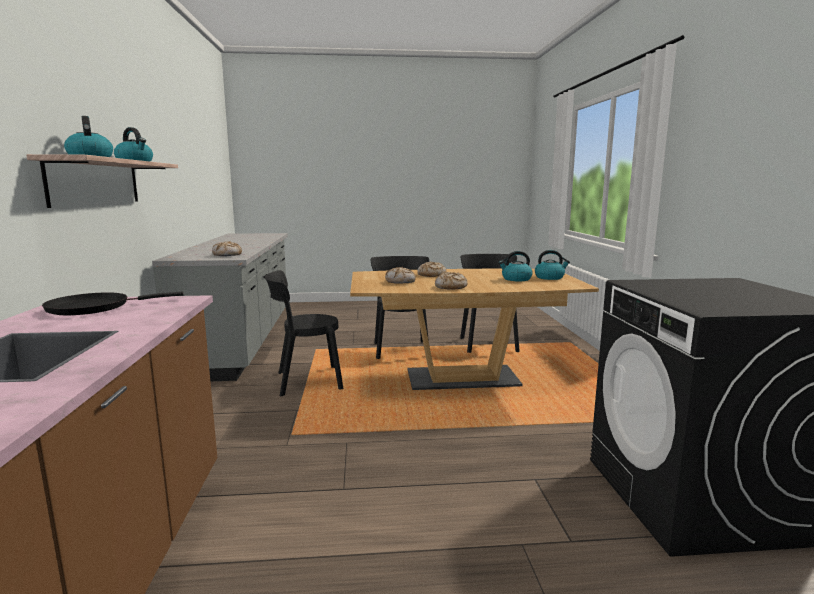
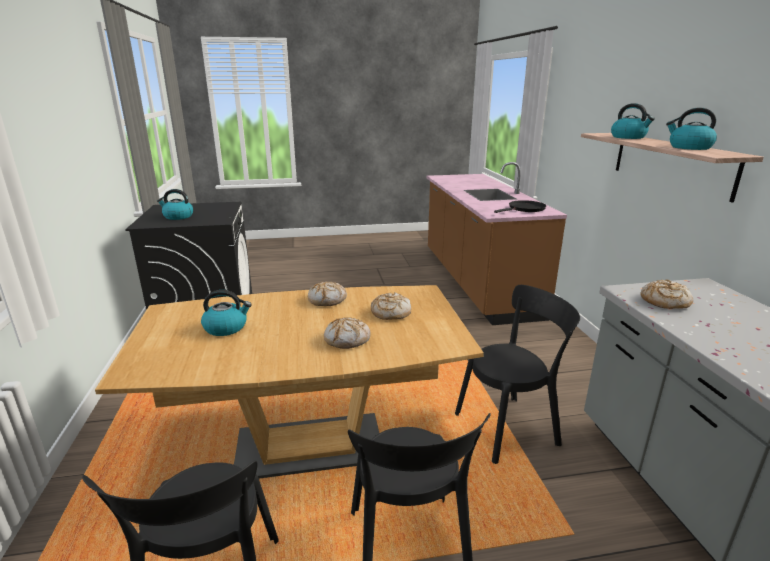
camera: 175 degrees right, 10 degrees up
(550, 277) = (168, 336): kettle -> kettle (178, 217)

